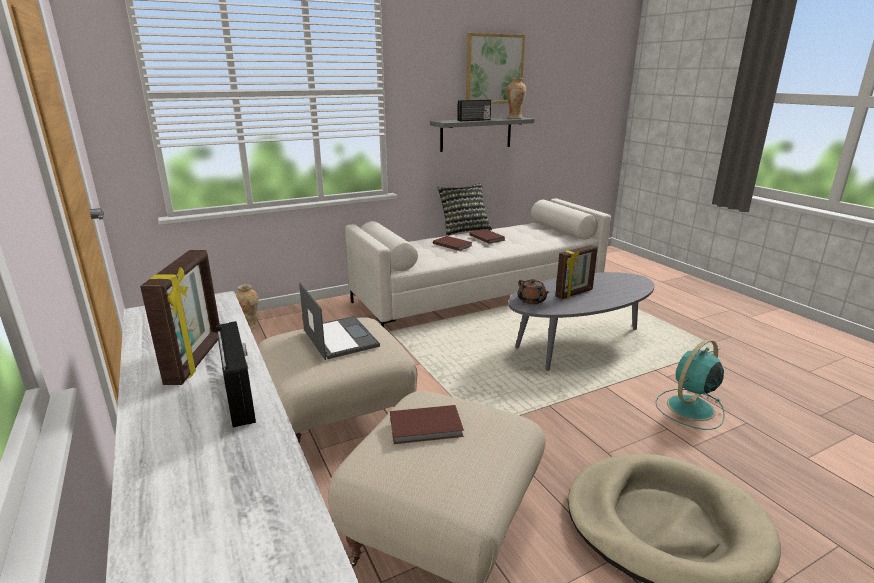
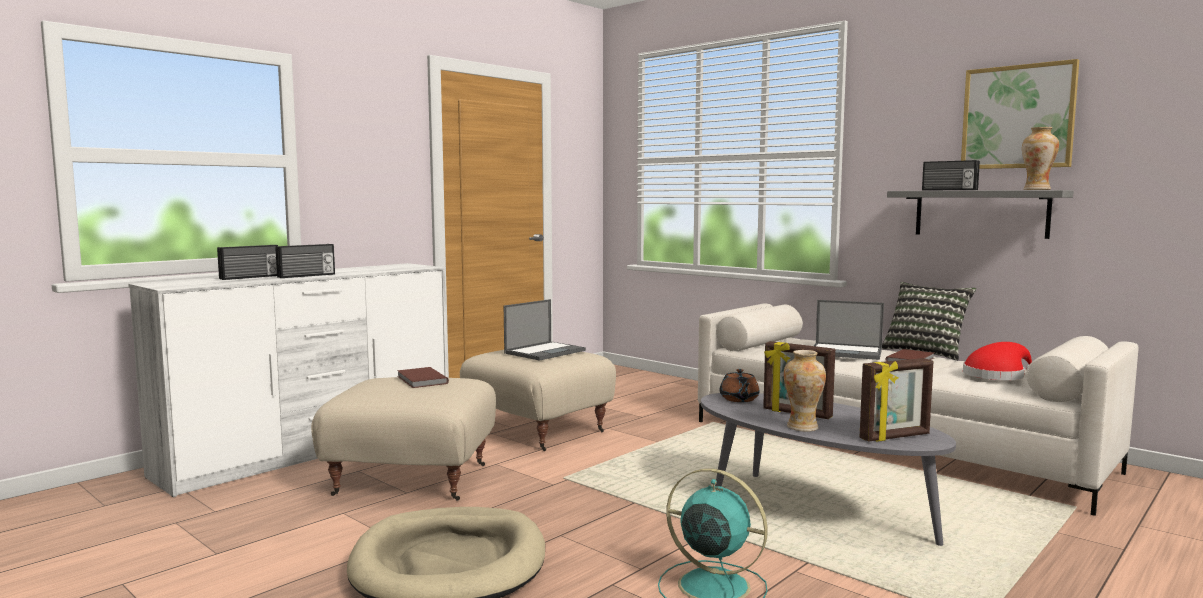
camera: 70 degrees right, 15 degrees down
(194, 462) = (250, 277): none -> radio
(196, 360) = (345, 271): picture frame -> picture frame (895, 437)
(250, 325) = (658, 382): vase -> vase (802, 427)
(452, 244) = (847, 352): brown book -> laptop
(532, 300) = (739, 399): brown teapot -> brown teapot turned 45 degrees counterclockwise
(538, 233) = (996, 376): none -> red hat

